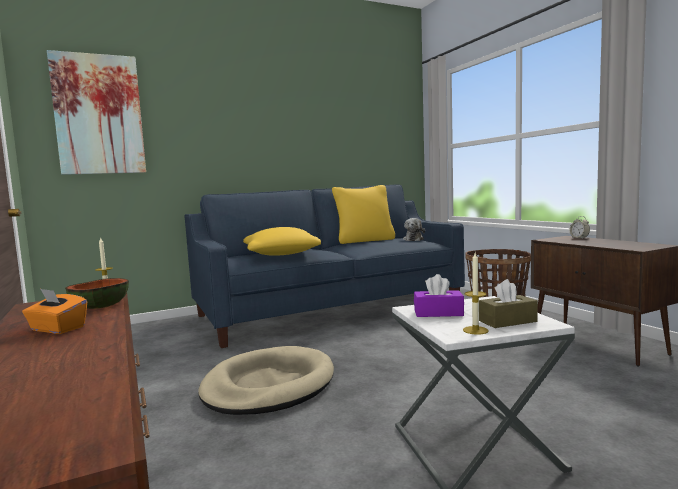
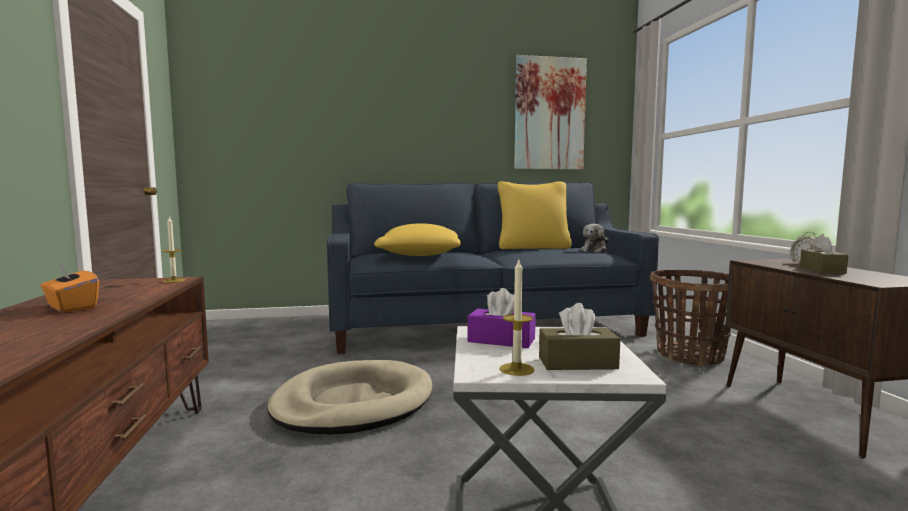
camera: 15 degrees right, 0 degrees up
(99, 115) = (253, 95): picture -> picture (549, 114)
(100, 306) = (149, 289): bowl -> none
(596, 242) = (822, 270): none -> brown tissue box

